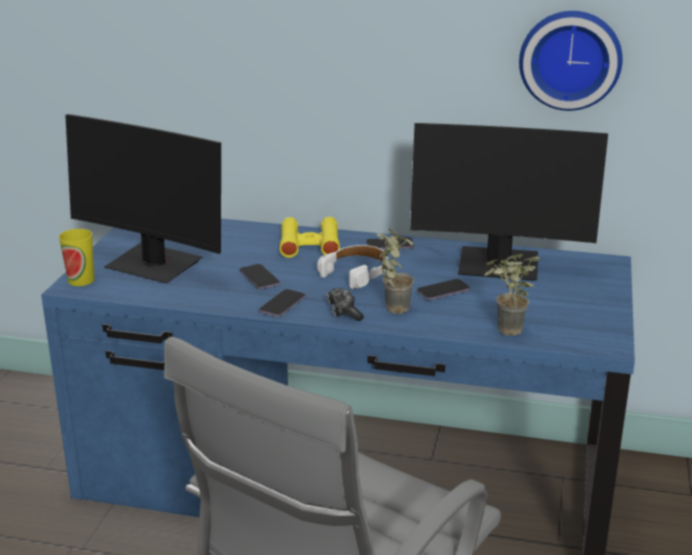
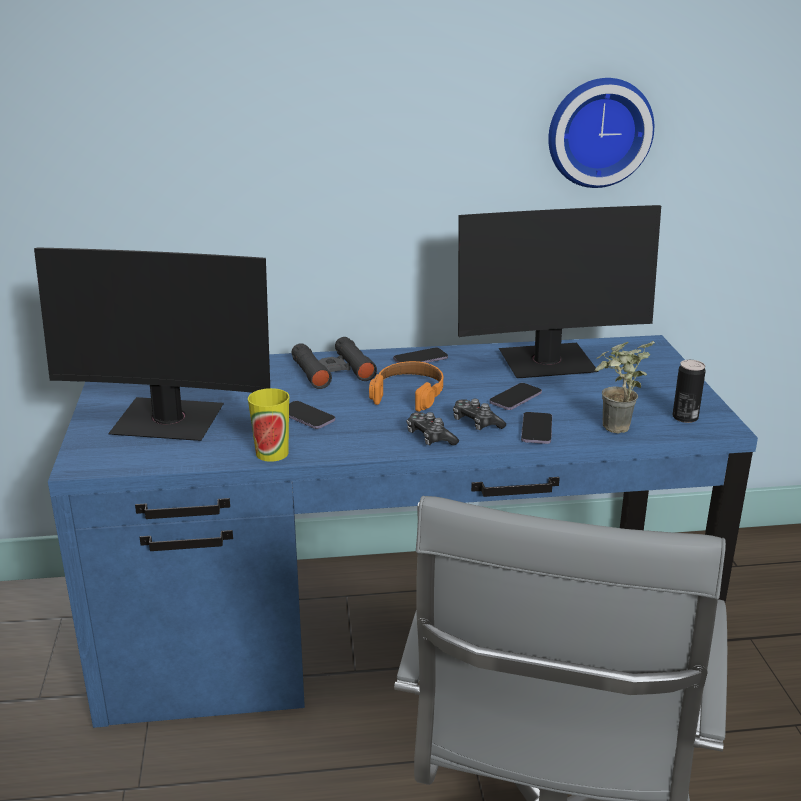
camera: 20 degrees left, 0 degrees up
(81, 280) = (88, 455): cup -> cup (272, 453)
(282, 305) = (356, 442): phone -> phone (536, 430)
(309, 244) = (333, 371): yellow binoculars -> black binoculars
(356, 273) = (409, 393): white headphones -> orange headphones
(392, 306) = (476, 423): potted plant -> game controller
(581, 332) = (685, 417): none -> can

